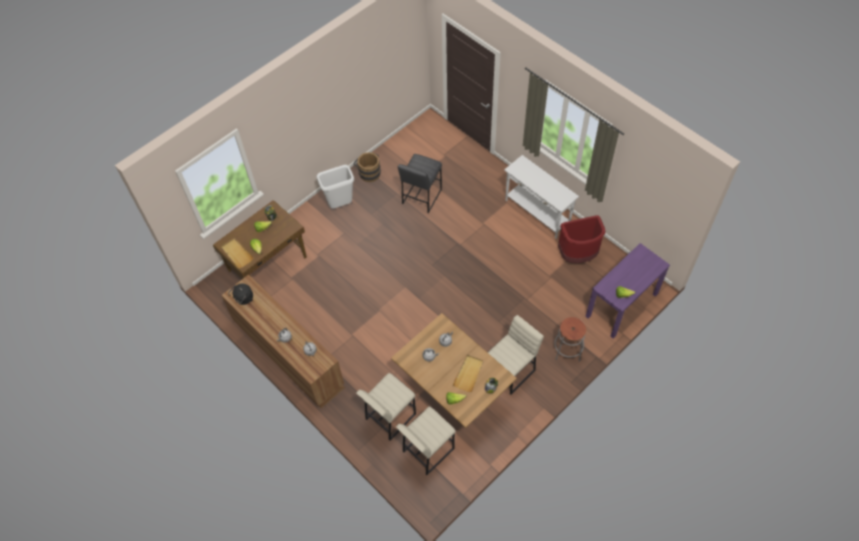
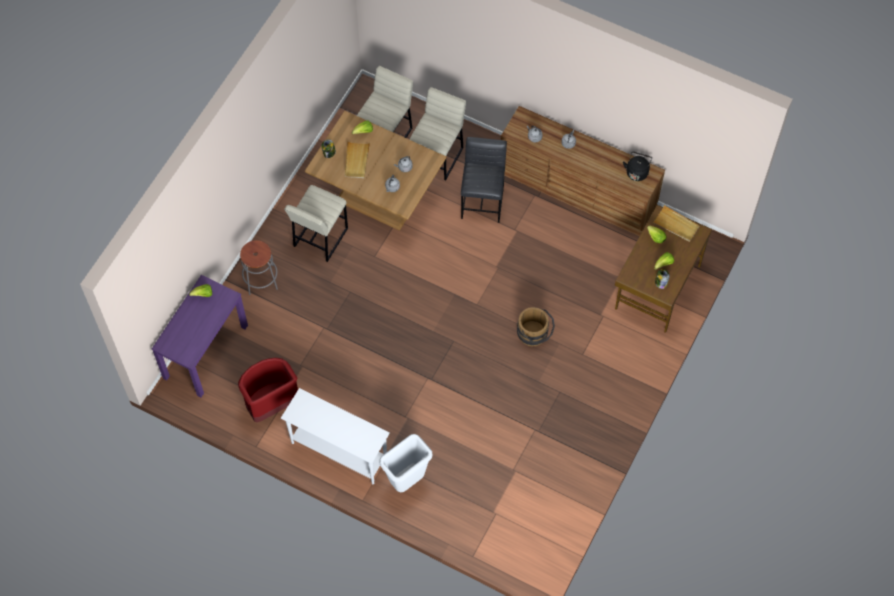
camera: 160 degrees right, 5 degrees up
(340, 204) = (606, 393): white trash can -> white trash can (407, 481)
(368, 172) = (590, 454): brown bucket -> brown bucket (534, 335)
(421, 197) = (502, 435): grey stool -> grey stool (482, 201)

